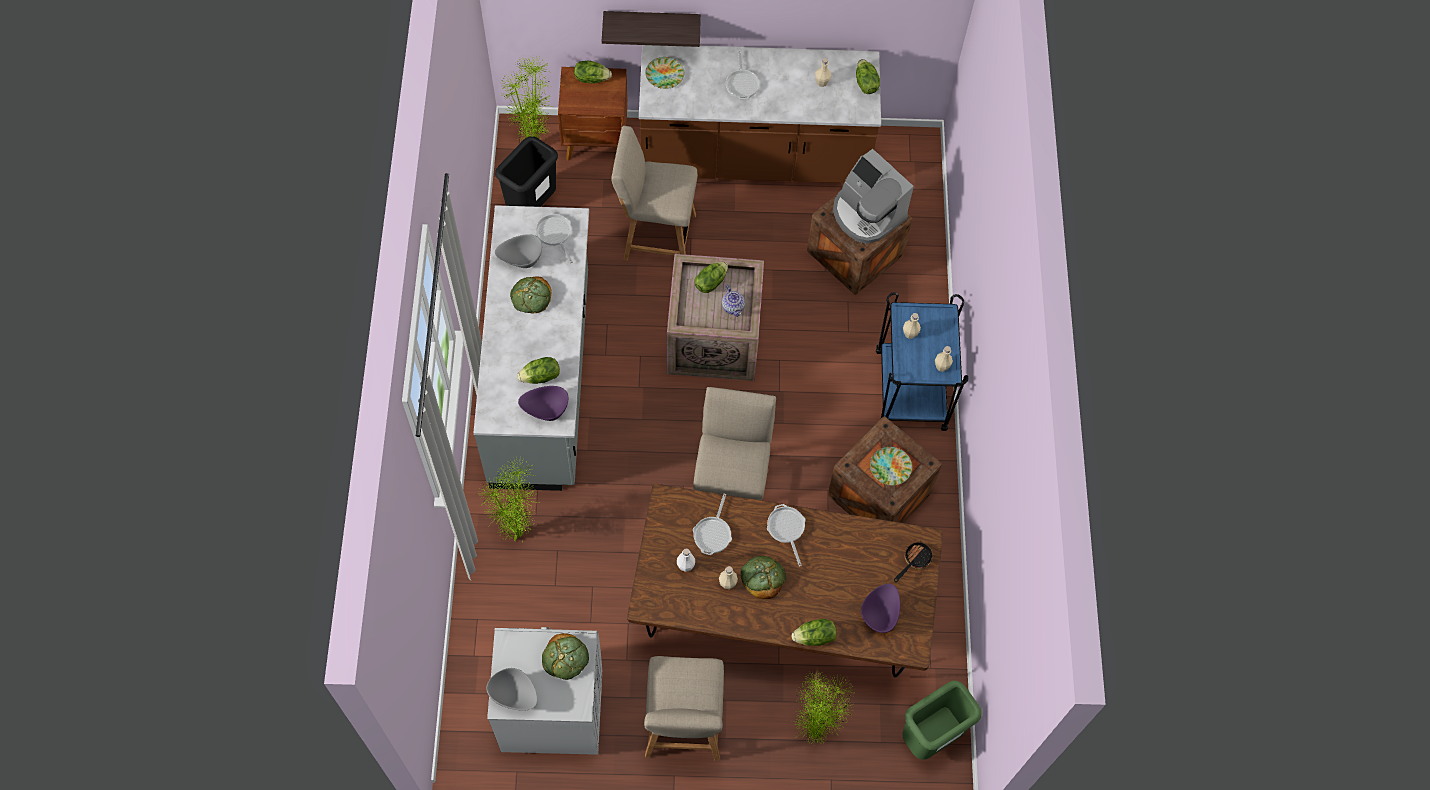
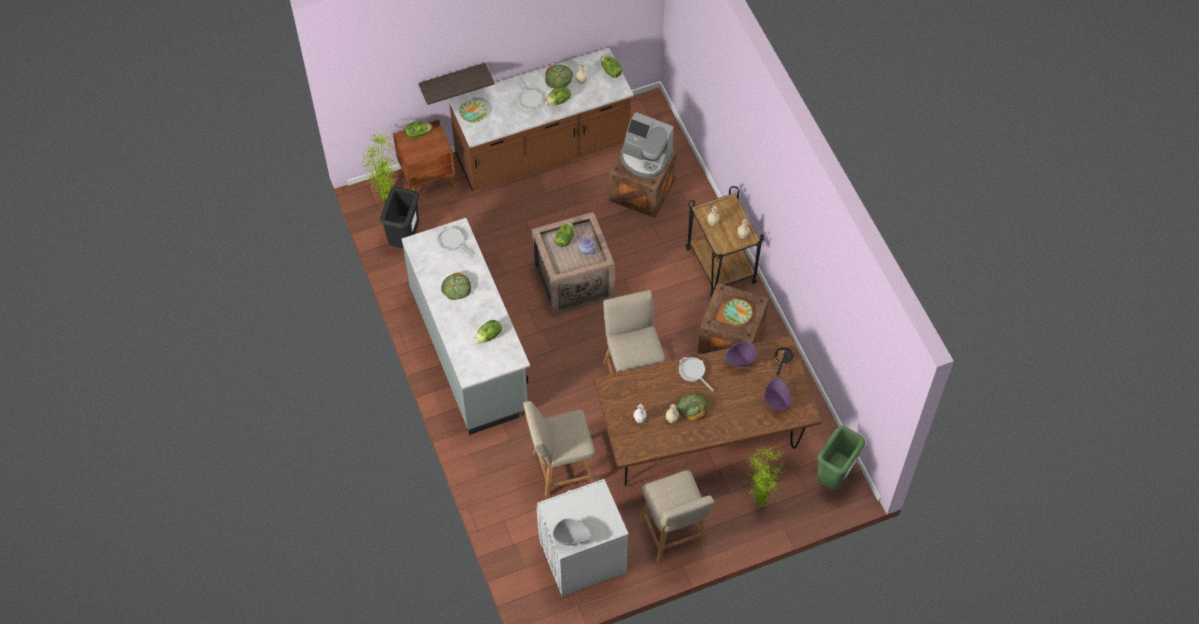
camera: 20 degrees left, 5 degrees down
(519, 535) = (504, 457): potted plant -> none
(521, 259) = (437, 266): grey bowl -> none
(546, 410) = (503, 355): purple bowl -> purple bowl (740, 361)
(565, 657) = (592, 502): bread -> bread (558, 78)
(655, 236) = (500, 228): beige chair -> beige chair (560, 469)
(713, 533) = (647, 392): frying pan -> none
(814, 637) = (742, 430): lettuce -> lettuce (558, 101)
(910, 392) = (721, 266): blue cart -> brown cart

